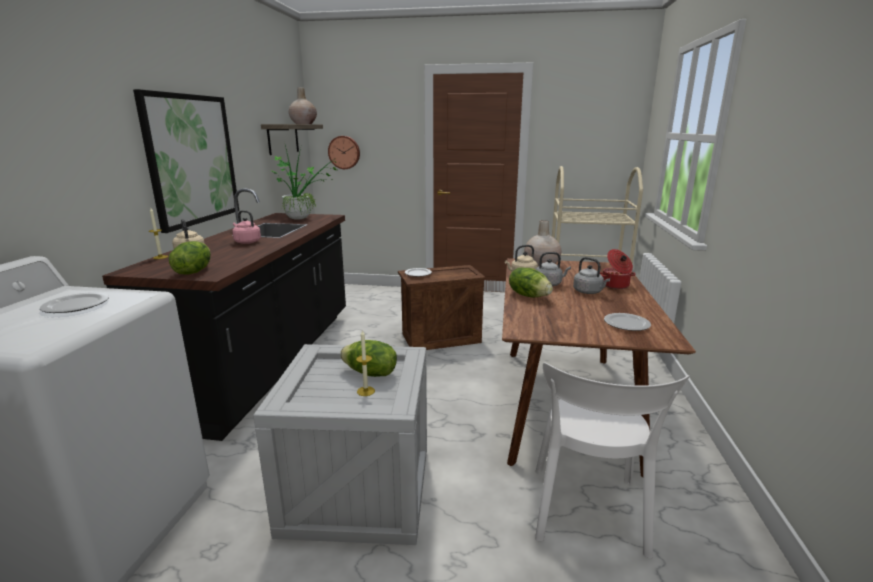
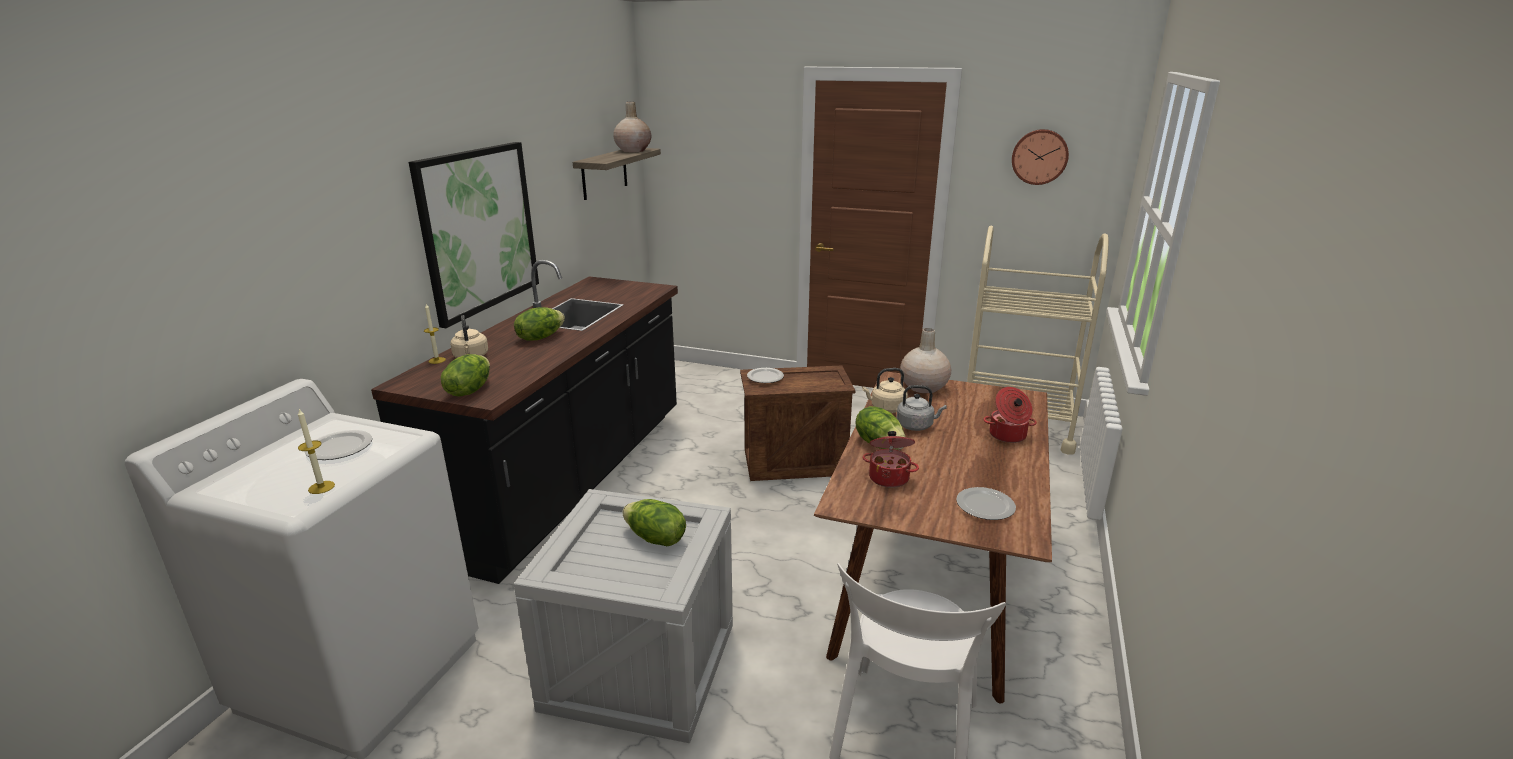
camera: 10 degrees right, 5 degrees up
(246, 242) = (540, 337): pink kettle -> lettuce
(303, 218) = (621, 290): potted plant -> none
(344, 152) = (690, 184): wall clock -> wall clock (1039, 156)
(365, 391) = (643, 563): candle -> candle (321, 487)
(547, 313) = (889, 477): none -> cooking pot
(589, 292) = (964, 445): grey kettle -> none

